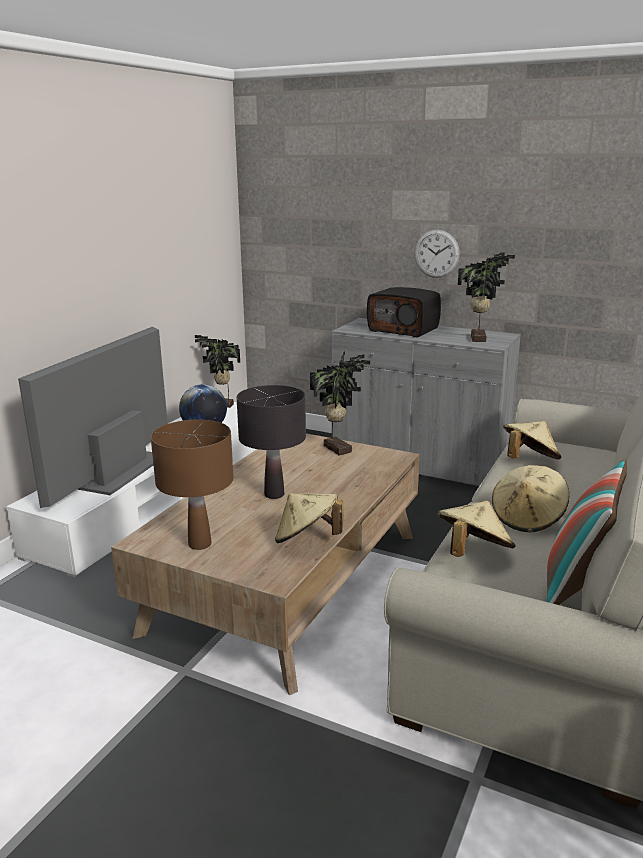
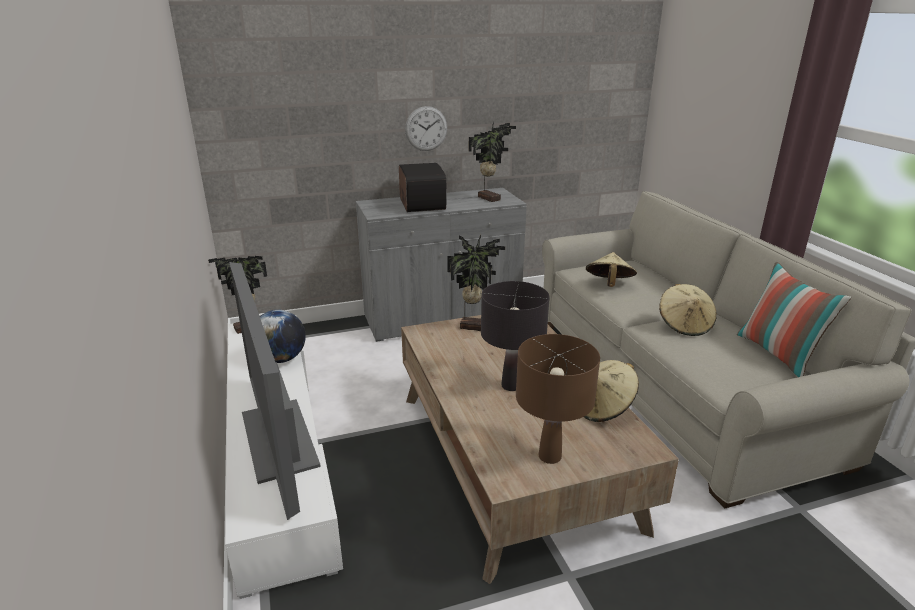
camera: 45 degrees left, 5 degrees up
(404, 330) = (421, 204): radio -> radio turned 90 degrees counterclockwise
(472, 552) = (708, 362): beige hat -> none

